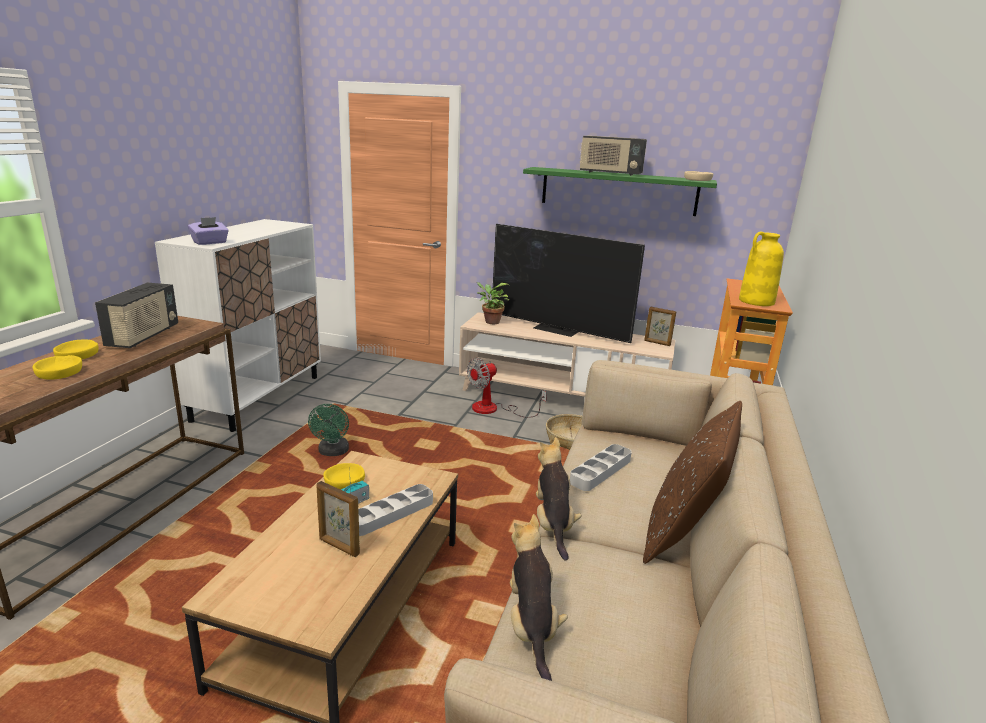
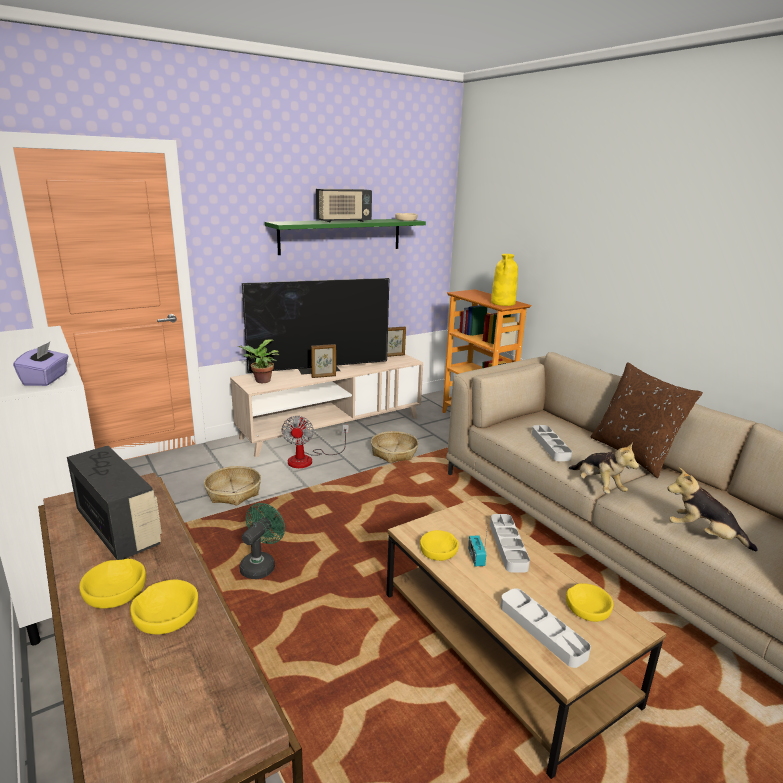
camera: 50 degrees left, 0 degrees up
(270, 568) = (542, 630): none -> grey tray
(331, 587) = (587, 607): none -> yellow bowl
(332, 452) = (261, 565): green fan -> green fan turned 105 degrees counterclockwise
(338, 547) = (536, 586): picture frame -> picture frame (324, 376)
(405, 404) = (234, 492): none -> basket
(553, 524) = (597, 486): plush toy -> plush toy turned 150 degrees counterclockwise

